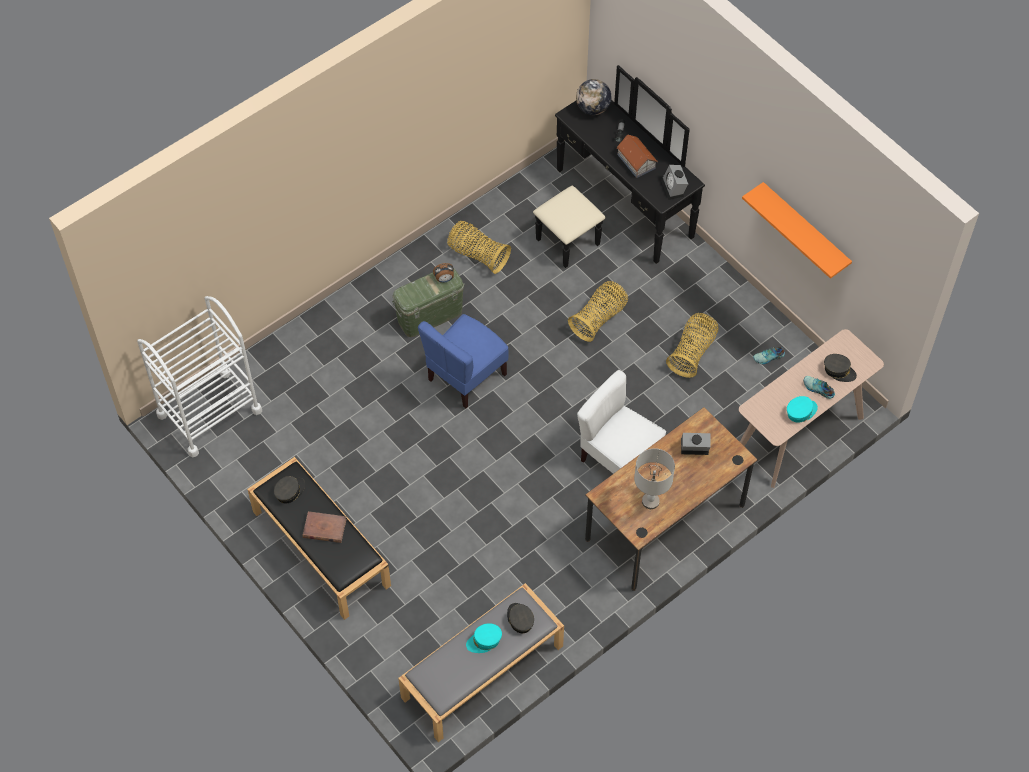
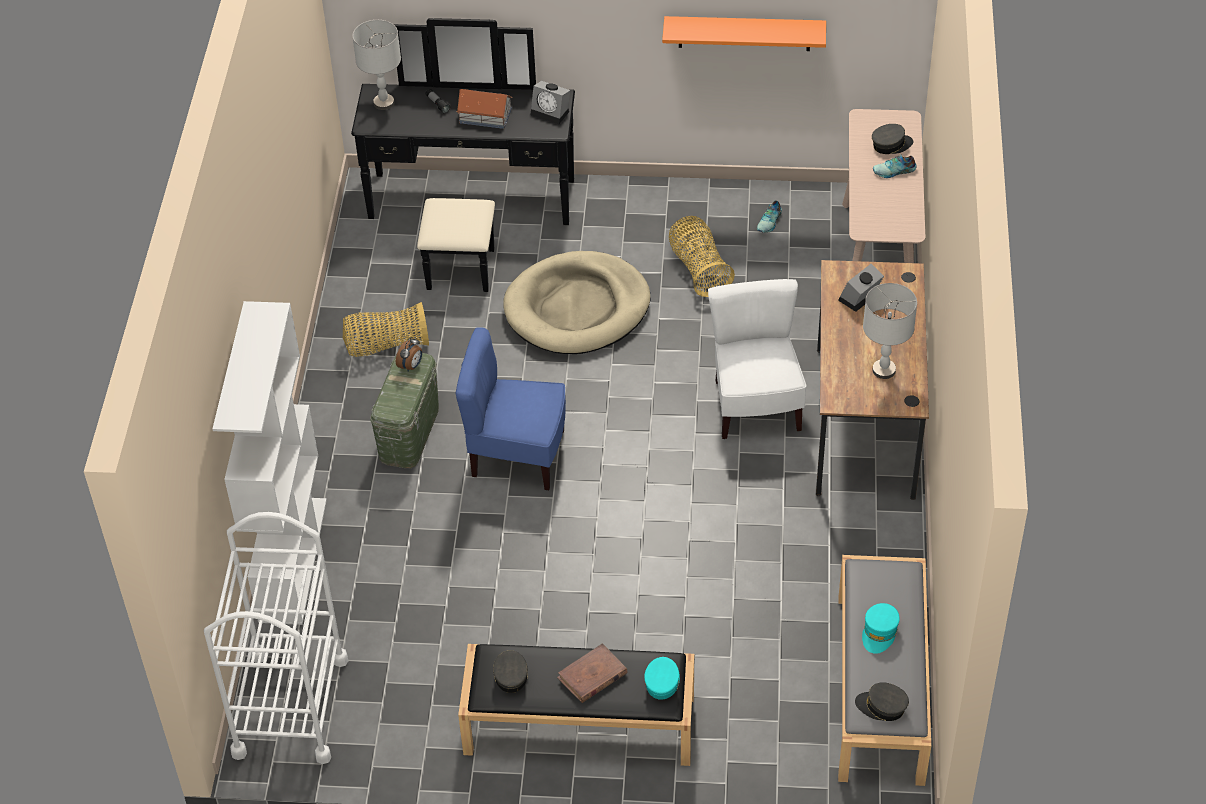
camera: 45 degrees left, 10 degrees down
(297, 335) = (292, 559): none -> white bookcase
(466, 377) = (517, 455): blue chair -> blue chair turned 105 degrees clockwise
(520, 619) = (885, 585): grey cap -> grey cap (881, 707)
(593, 108) = (383, 103): globe -> grey table lamp
(599, 318) = (577, 308): basket -> beige dog bed
(619, 460) = (755, 406): white chair -> white chair turned 90 degrees clockwise
(801, 411) = (905, 199): turquoise cap -> turquoise cap (662, 681)

